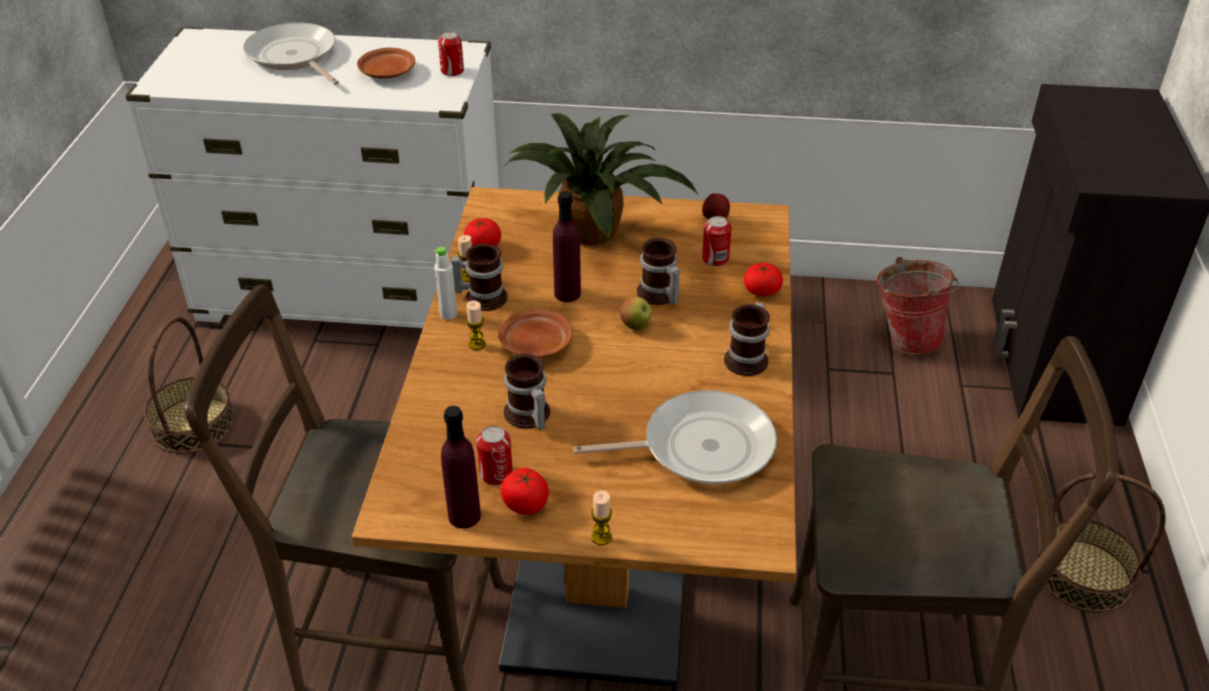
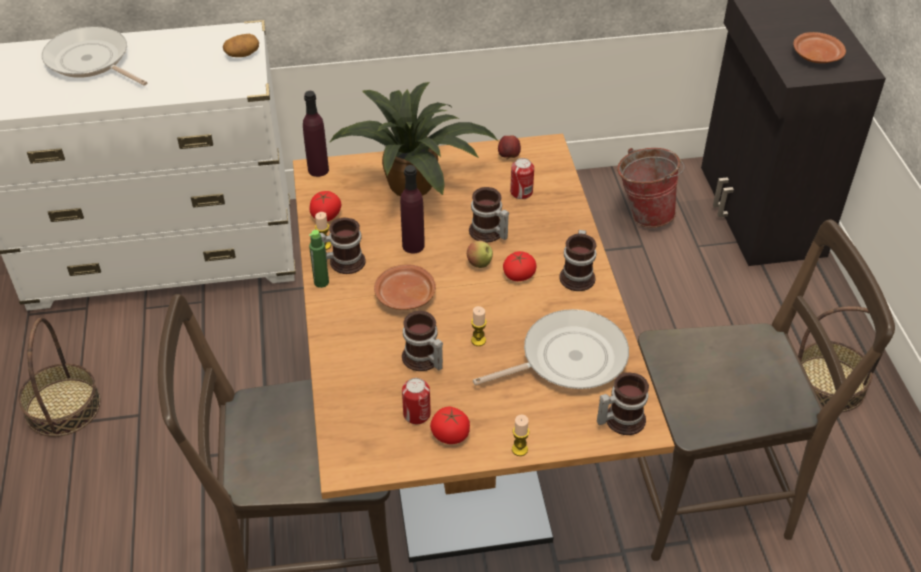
camera: 15 degrees left, 5 degrees up
(387, 72) = (184, 65): brown plate -> brown plate (816, 55)
(448, 314) = (321, 282): white bottle -> green bottle
(452, 71) = (242, 54): can -> potato
(464, 516) = (405, 455): purple bottle -> purple bottle (318, 170)
(477, 344) = (356, 305): candle -> candle (478, 340)
(739, 528) = (620, 419): none -> mug
(761, 290) = (568, 214): tomato -> tomato (519, 275)

